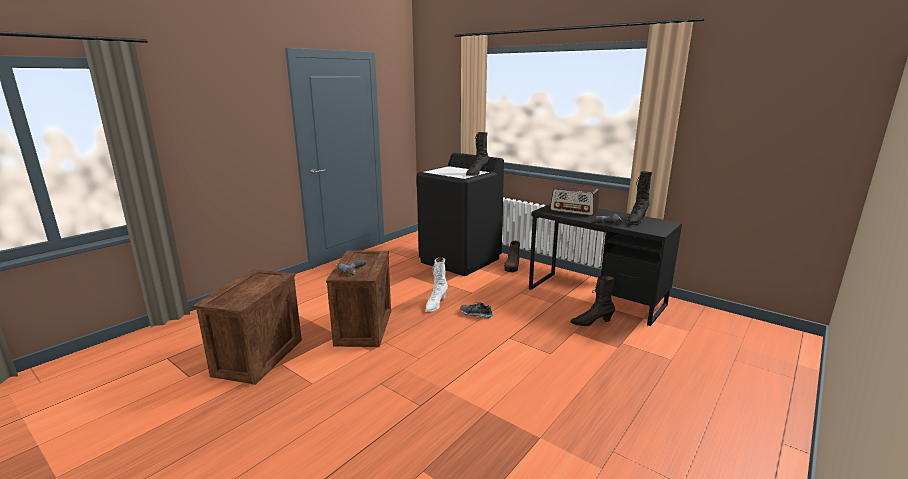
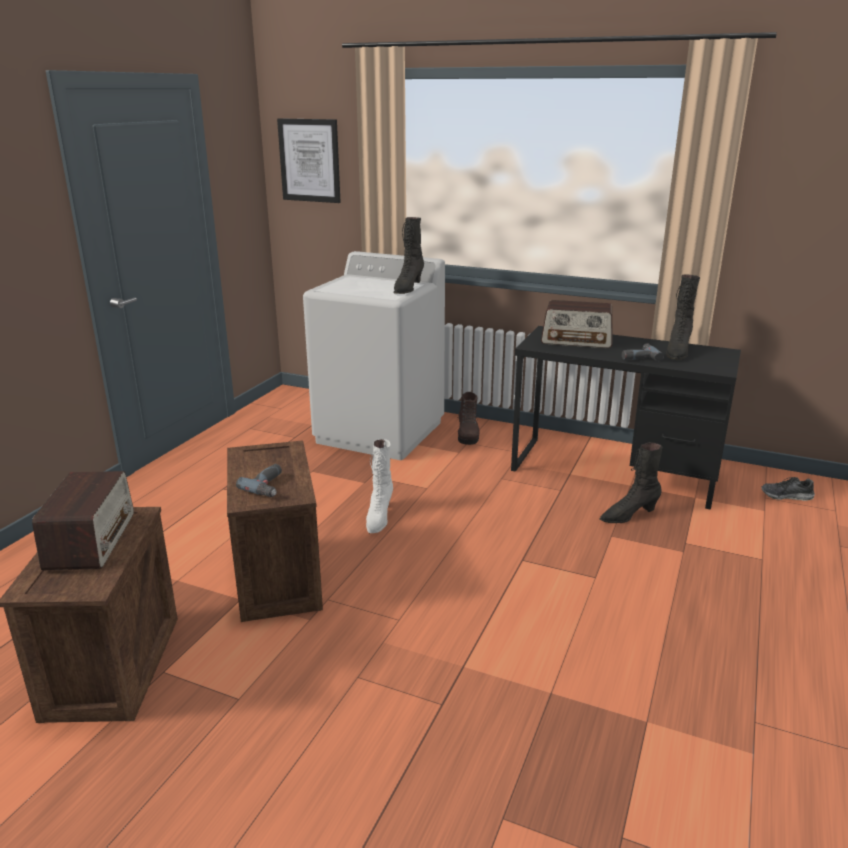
camera: 15 degrees left, 5 degrees up
(252, 284) = (91, 540): none -> radio
(437, 101) = (309, 160): none -> picture
(460, 260) = (380, 432): black washing machine -> white washing machine
(476, 314) = (452, 527): shoe -> shoe (786, 496)

